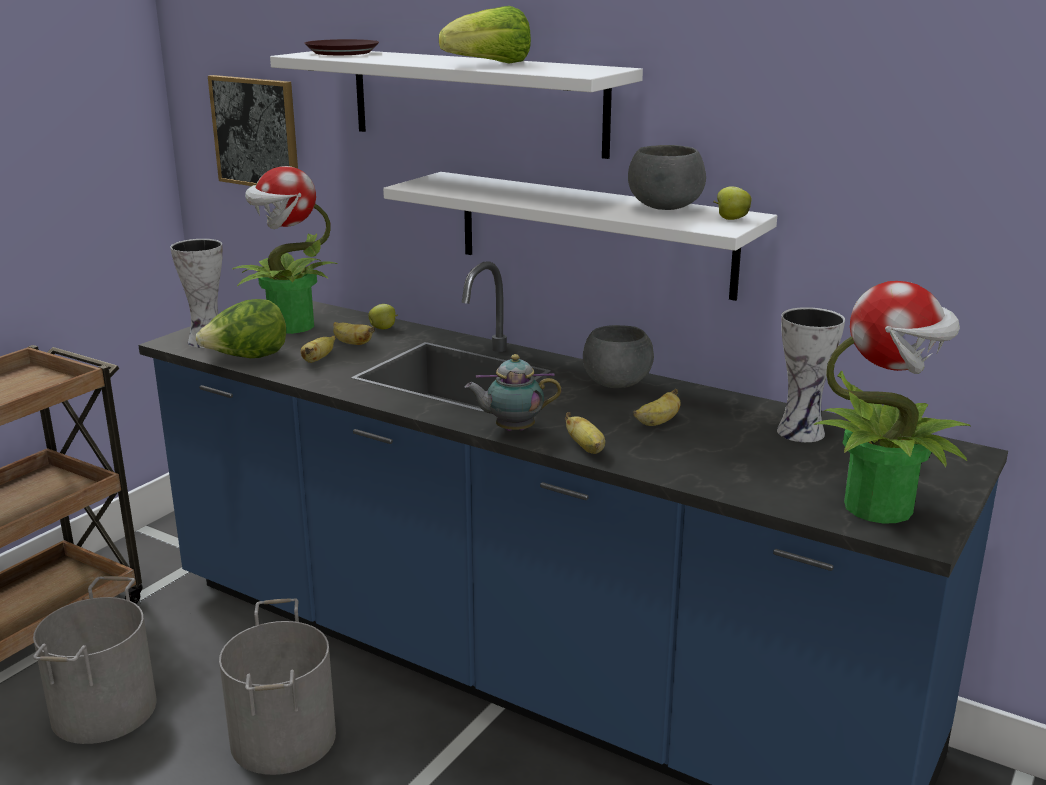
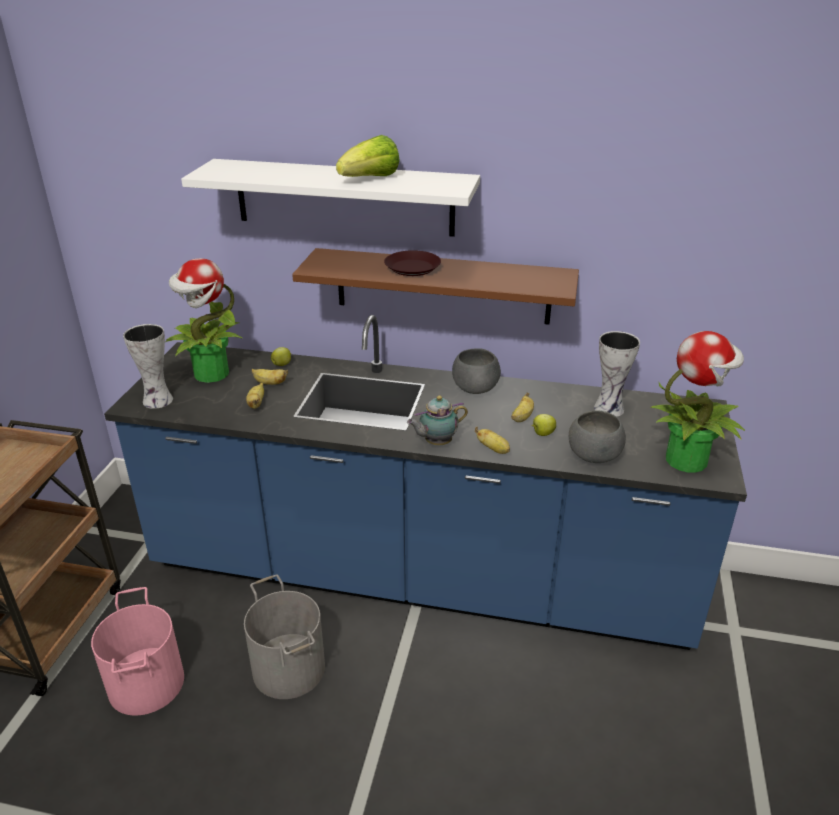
camera: 20 degrees left, 10 degrees up
(102, 709) = (145, 684): grey bucket -> pink bucket
(247, 358) = (202, 412): lettuce -> none
(256, 132) = (142, 222): picture -> none
(341, 53) = (233, 168): brown plate -> brown plate (412, 268)
(593, 233) = (442, 286): white shelf -> brown shelf
(664, 208) = (505, 272): grey bowl -> grey bowl (593, 456)
(730, 219) = (556, 278): apple -> apple (542, 434)

